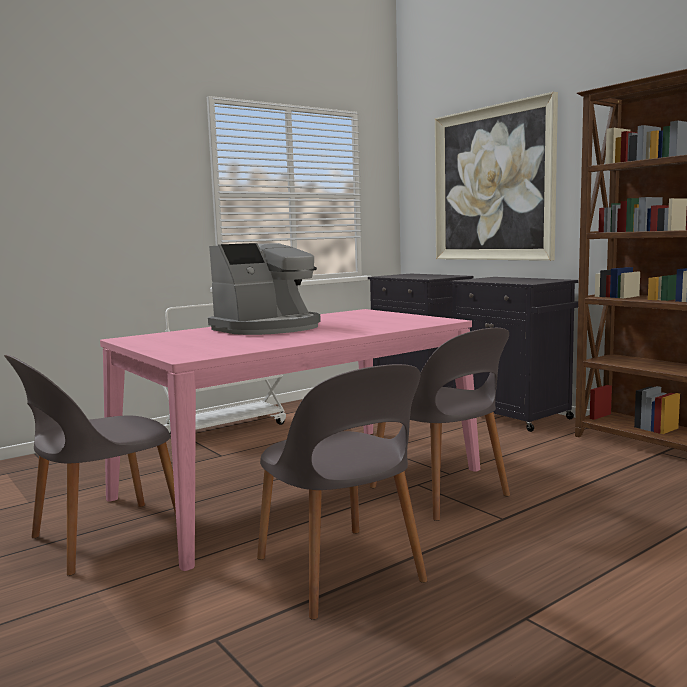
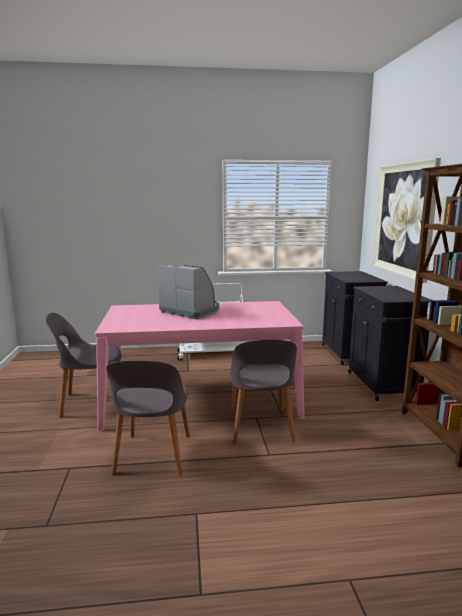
camera: 30 degrees right, 5 degrees up
(268, 328) = (191, 311): coffee machine -> coffee machine turned 135 degrees counterclockwise

